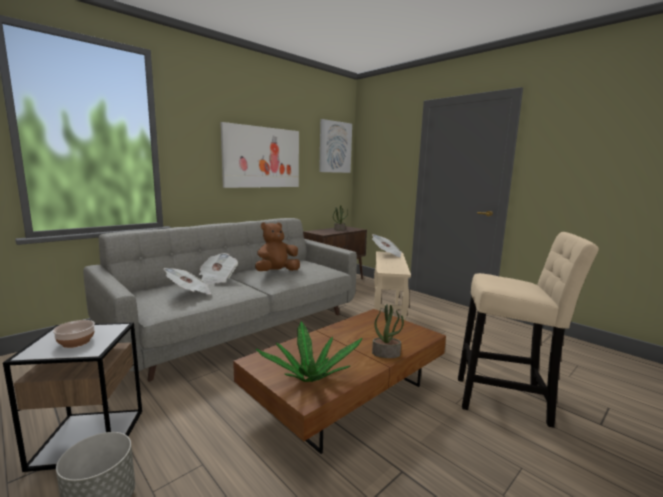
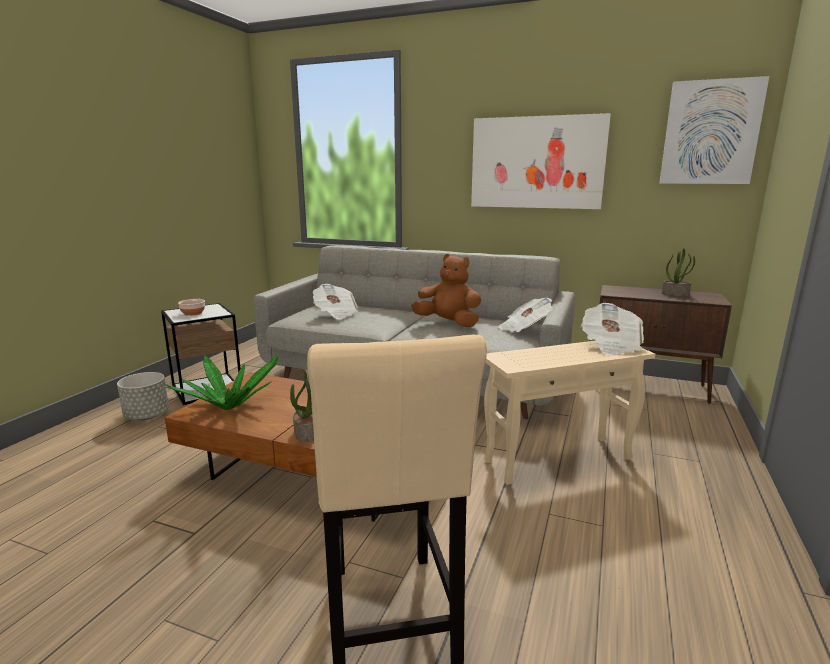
camera: 65 degrees right, 5 degrees up
(217, 279) = (385, 311): newspaper -> newspaper (524, 328)

